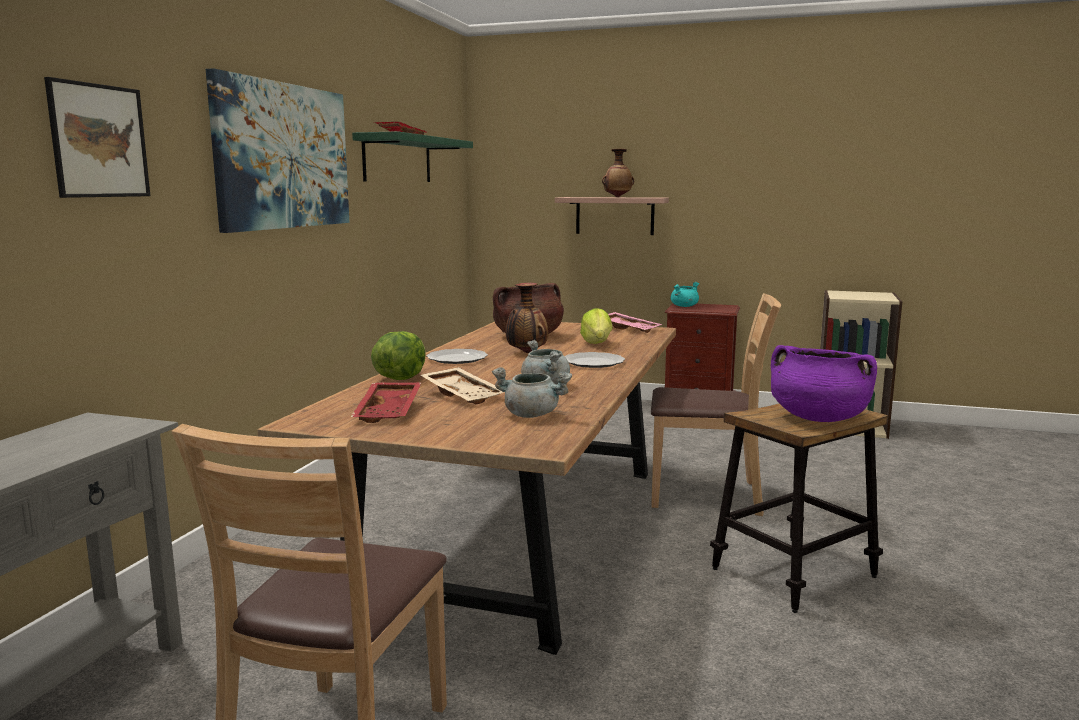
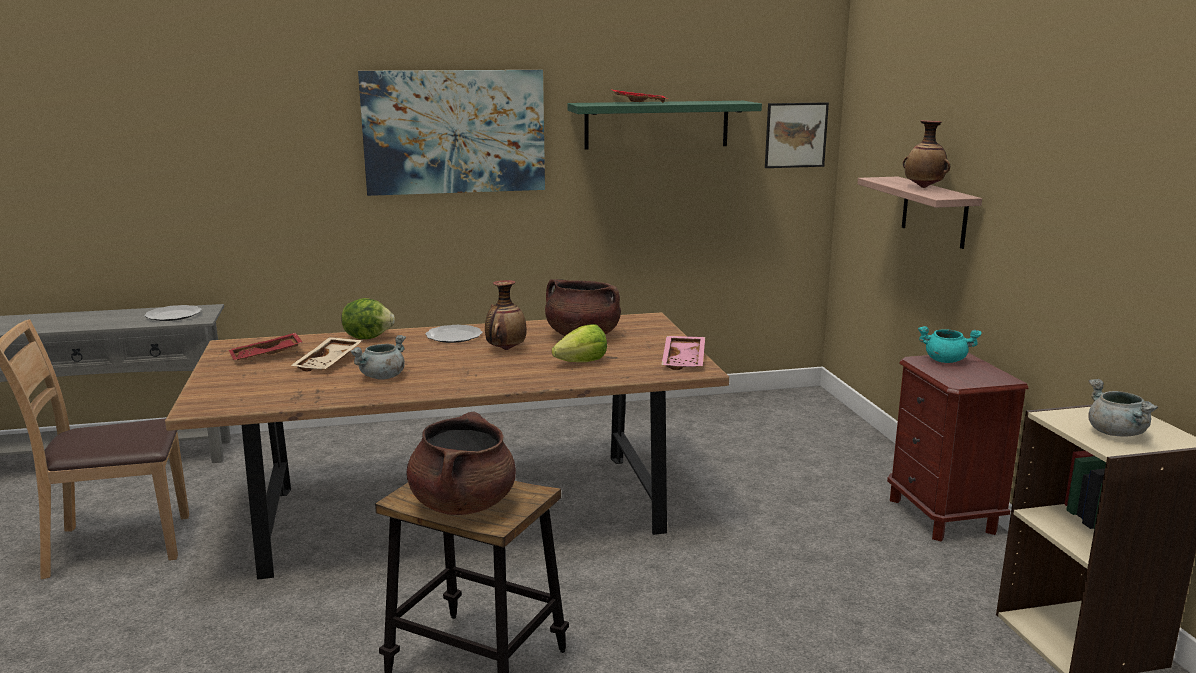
camera: 60 degrees right, 5 degrees up
(99, 141) = (251, 132): picture -> picture (795, 135)
(532, 415) = (281, 390): grey cooking pot -> grey cooking pot (1117, 433)
(592, 362) = (490, 375): plate -> plate (174, 315)
(707, 495) = (643, 577): brown chair -> none
(818, 418) = (463, 504): purple cooking pot -> brown cooking pot

